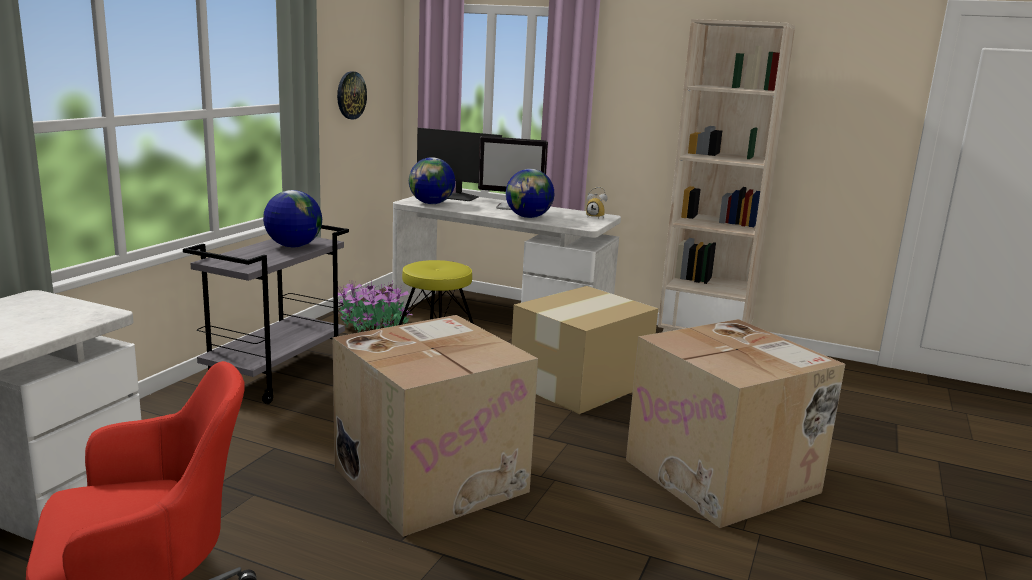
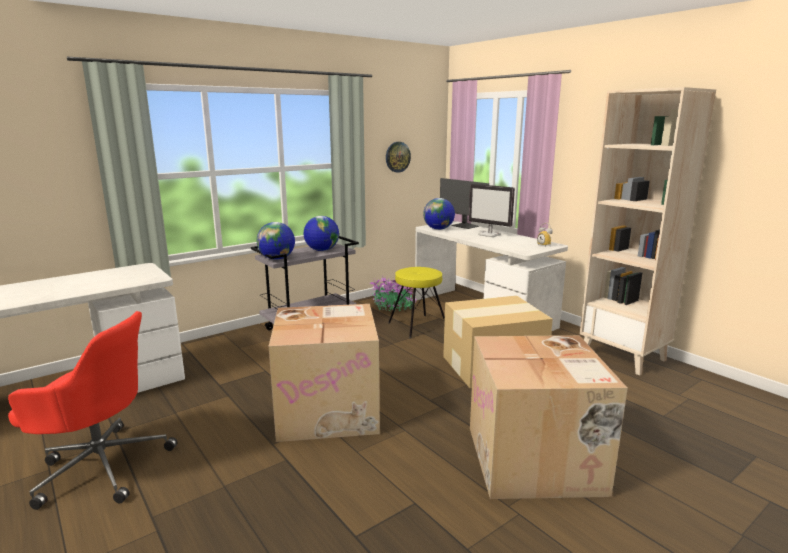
camera: 30 degrees right, 0 degrees up
(528, 217) = (492, 242): globe -> globe (277, 259)

